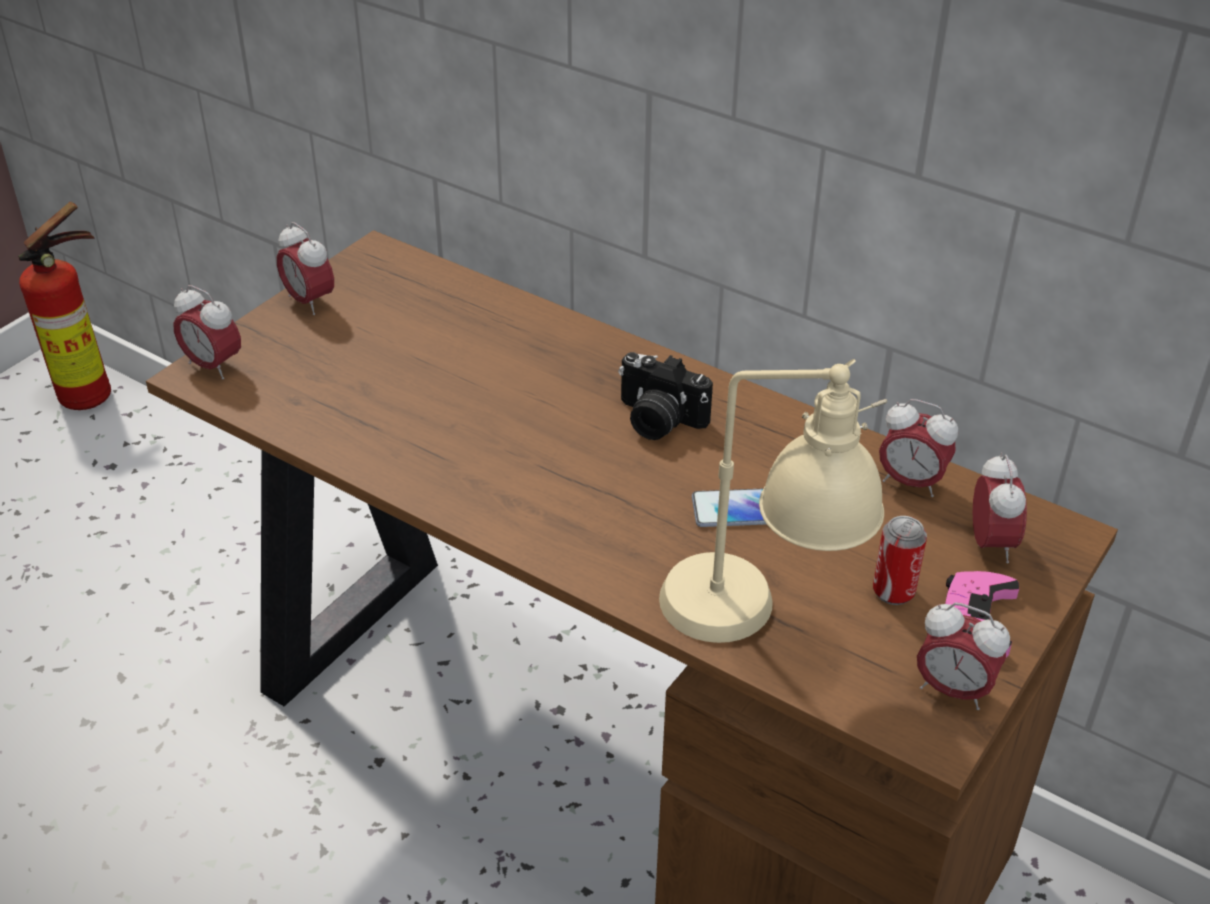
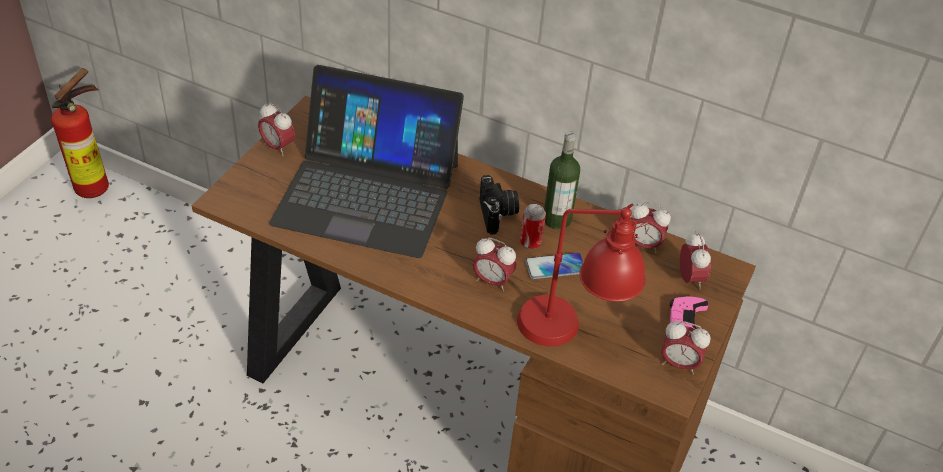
camera: 10 degrees left, 5 degrees up
(213, 366) = (230, 193): alarm clock -> alarm clock (492, 281)
(440, 375) = (367, 192): none -> laptop
(657, 420) = (498, 214): camera -> camera turned 120 degrees counterclockwise
(760, 433) = (557, 219): none -> bottle
(760, 621) = (573, 332): beige table lamp -> red table lamp
(893, 591) = (641, 310): can -> can (530, 242)

